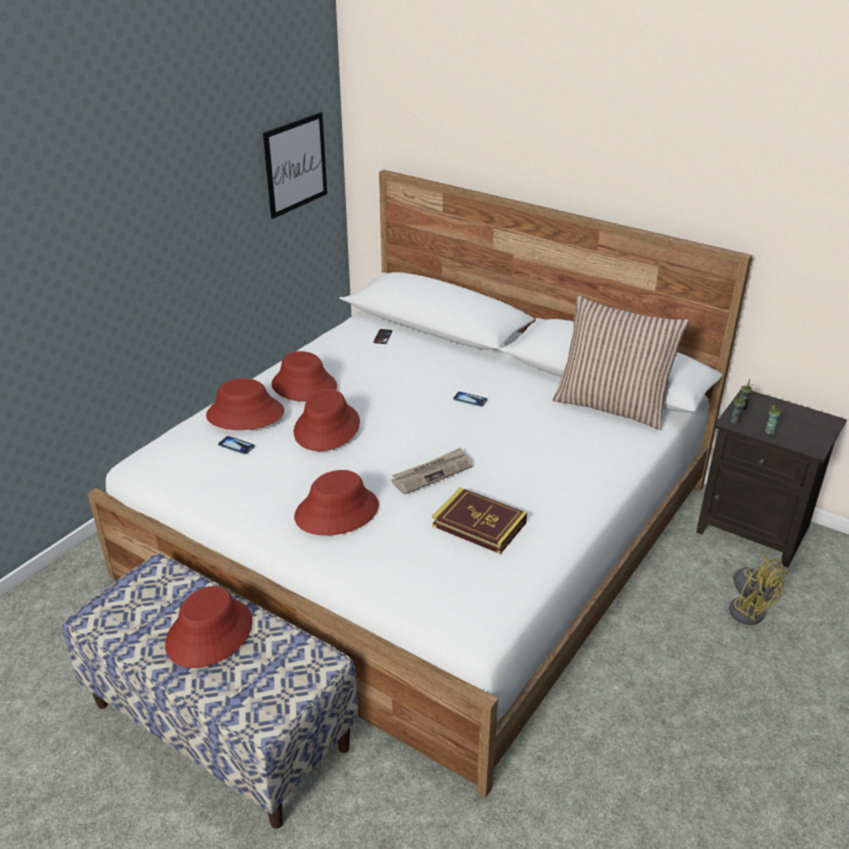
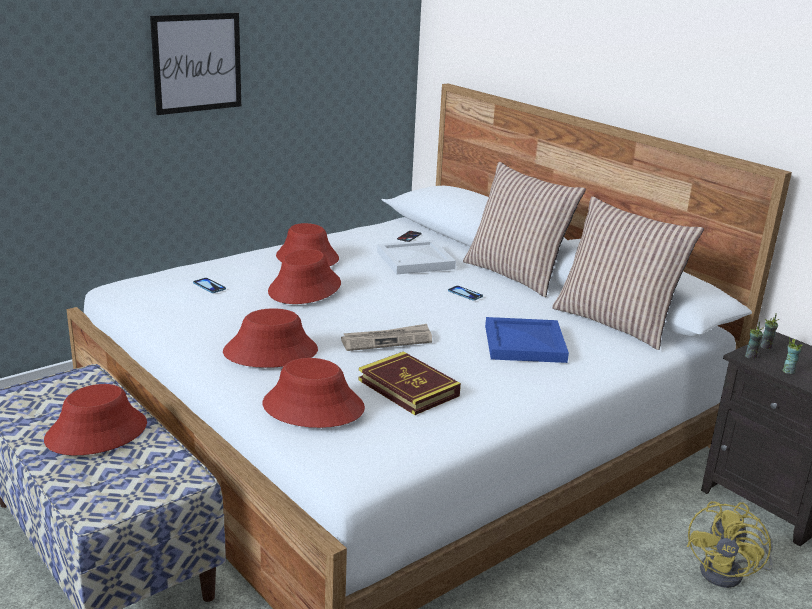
camera: 15 degrees right, 10 degrees down
(245, 414) = (235, 267): red hat -> red hat (313, 407)
(295, 164) = (361, 66): picture -> picture (197, 63)
(405, 366) = (416, 260): none -> white tray
(502, 366) = (516, 275): none -> pillow
(551, 449) = (526, 344): none -> blue tray
(746, 607) = (729, 573): yellow fan -> yellow fan turned 45 degrees clockwise

